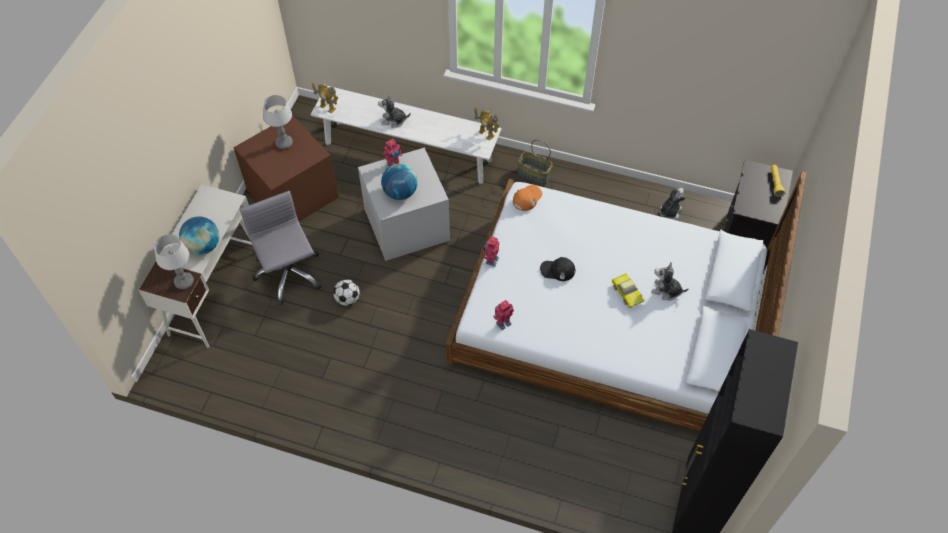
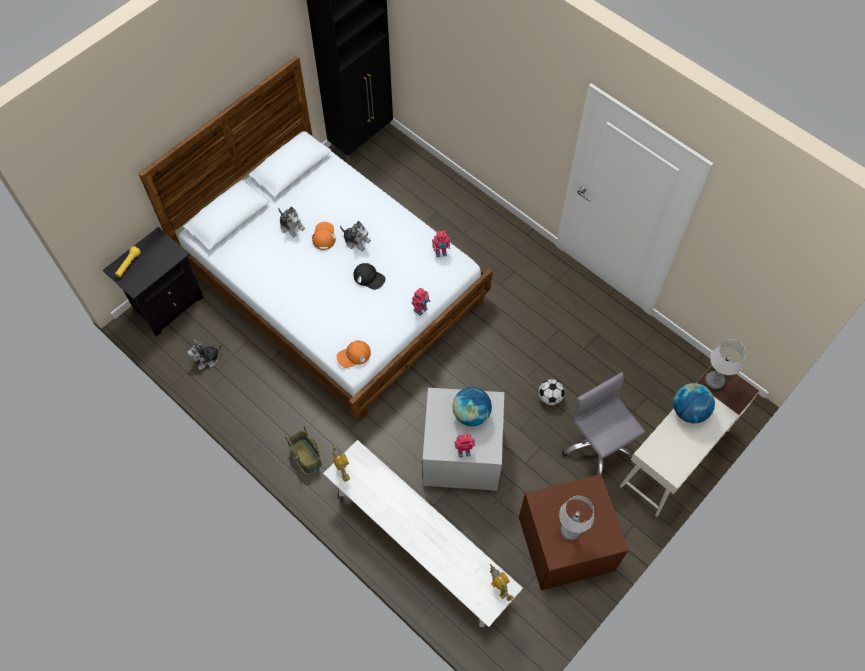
camera: 155 degrees left, 5 degrees up
(289, 274) = (597, 446): grey office chair -> grey office chair turned 150 degrees clockwise
(394, 120) = (432, 535): plush toy -> plush toy (356, 241)
(627, 292) = (324, 236): toy car -> orange cap

